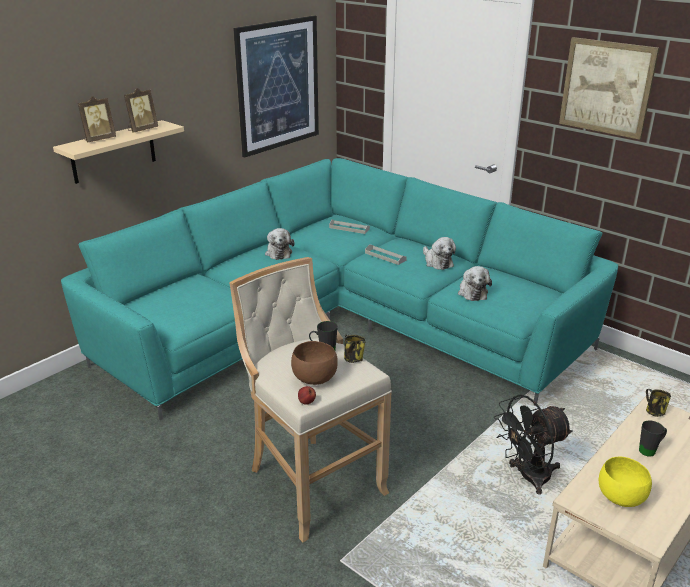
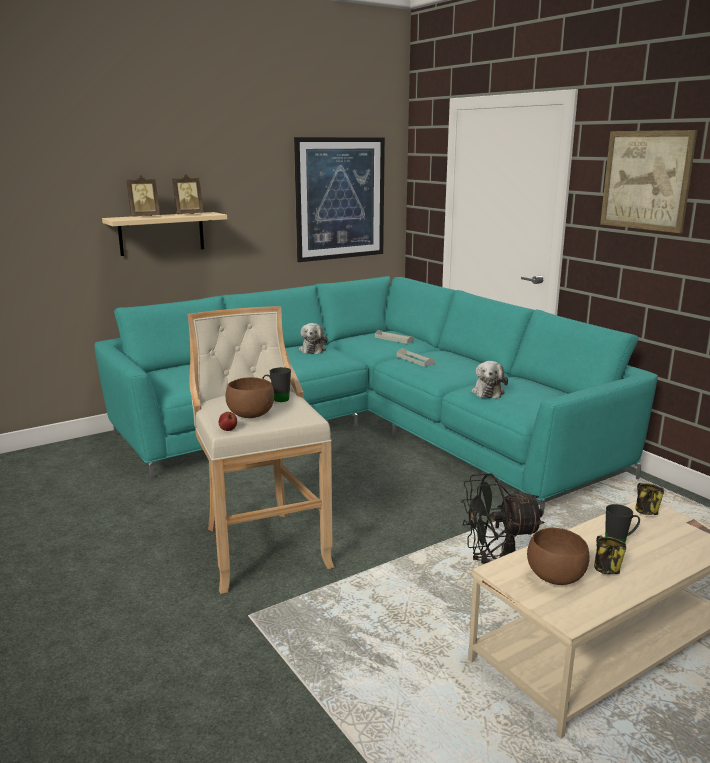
camera: 15 degrees right, 10 degrees down
(352, 359) = (301, 406): mug -> mug (605, 569)
(437, 262) = (466, 368): plush toy -> none
(620, 497) = (555, 577): yellow bowl -> brown bowl

